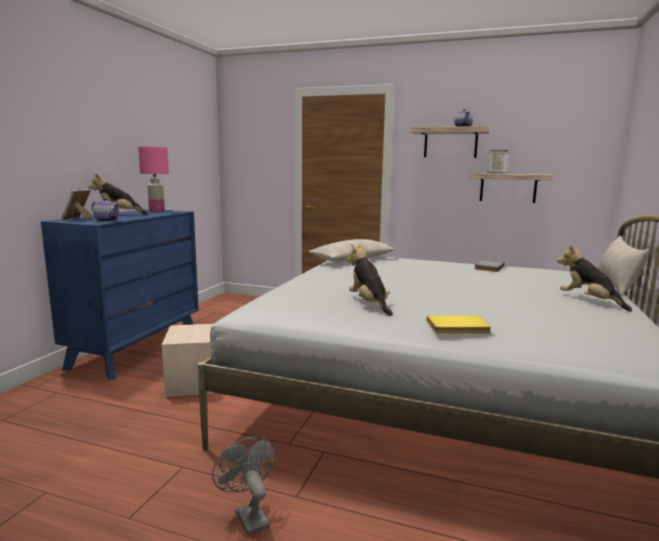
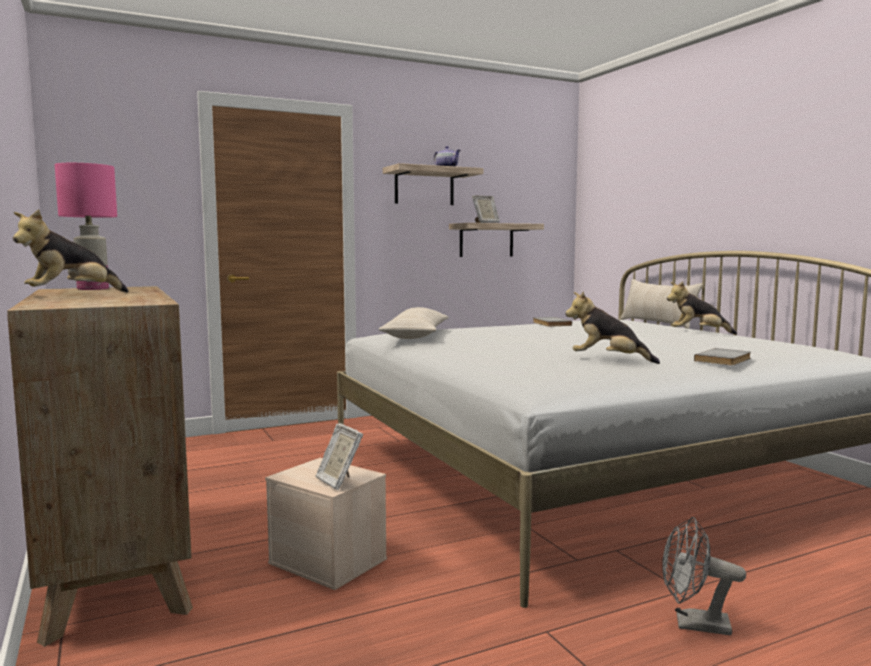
camera: 45 degrees left, 5 degrees down
(77, 219) = (61, 303): picture frame -> picture frame (338, 481)
(106, 220) = (140, 300): teapot -> none
(136, 349) = (115, 564): blue dresser -> brown dresser
(458, 328) = (725, 360): yellow book -> grey book

